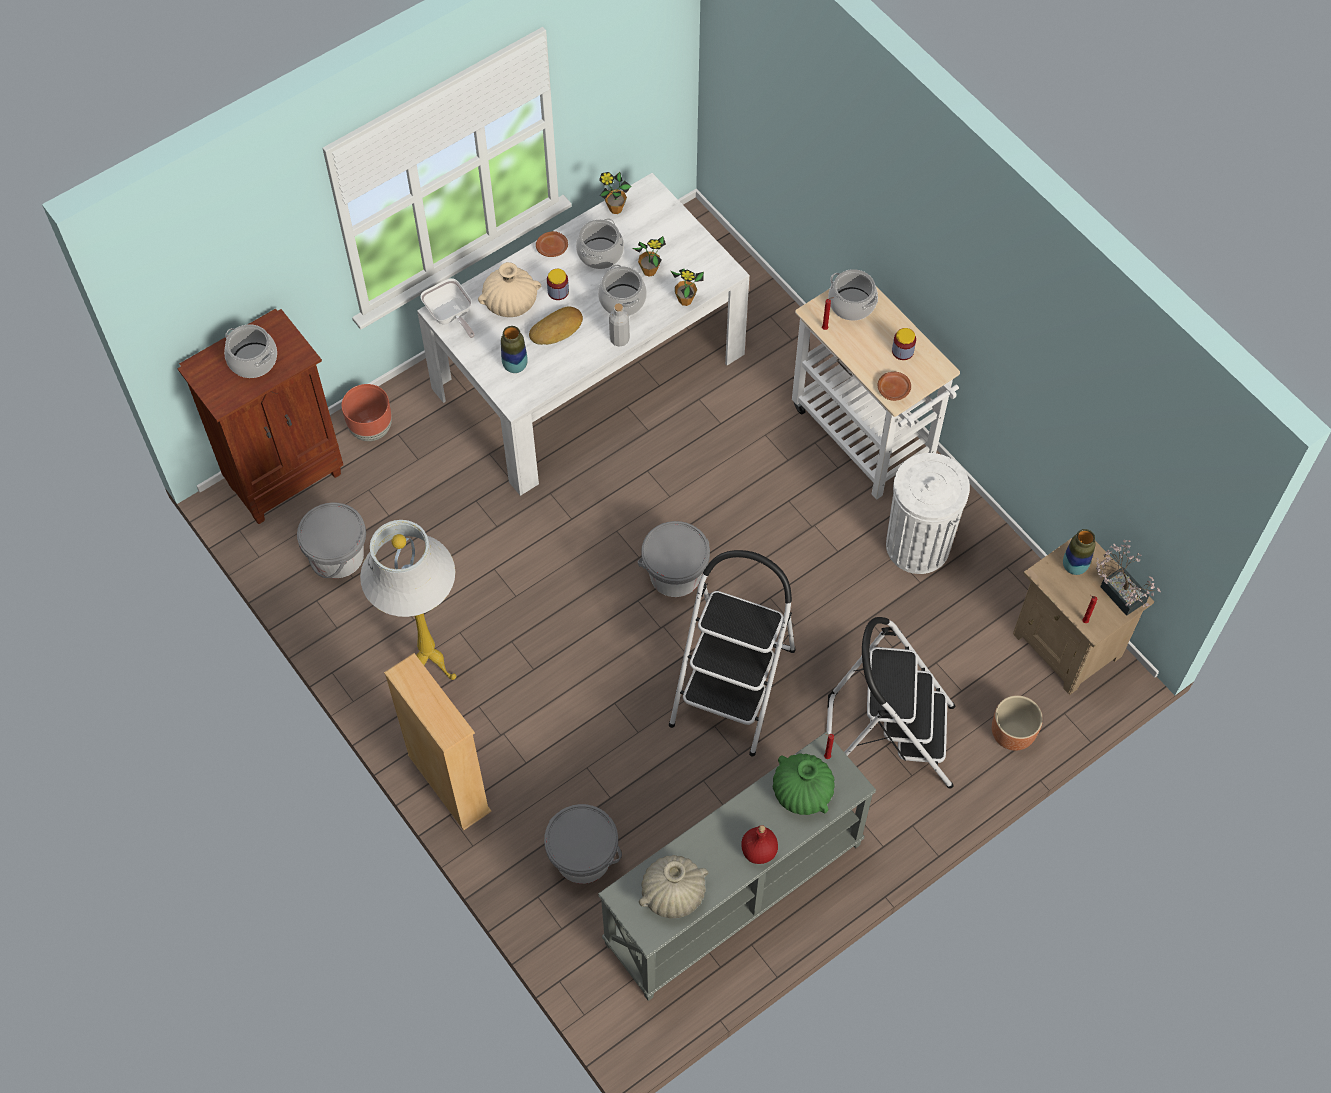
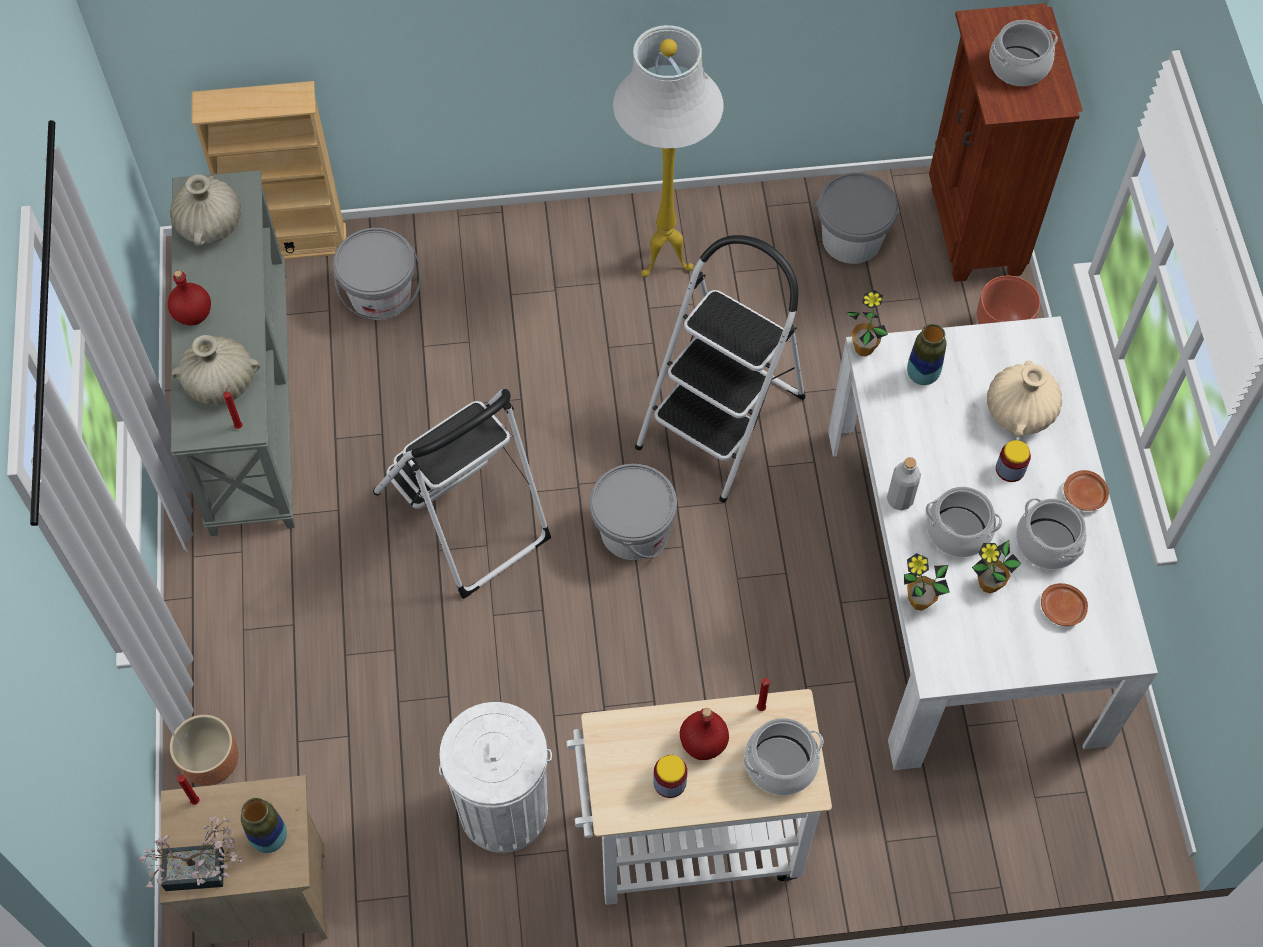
camera: 120 degrees right, 0 degrees up
(449, 783) = (534, 224): beige bookcase -> beige bookcase (291, 244)
(450, 316) = (1033, 344): frying pan -> none
(557, 329) = (952, 441): bread -> none
(615, 209) = (1113, 597): potted plant -> potted plant (863, 348)
(802, 792) = (220, 384): green vase -> beige vase
(866, 346) = (704, 743): none -> red bottle
(885, 739) = (300, 628): step ladder -> step ladder (725, 420)
(893, 389) = (619, 735): brown plate -> brown plate (1062, 609)

